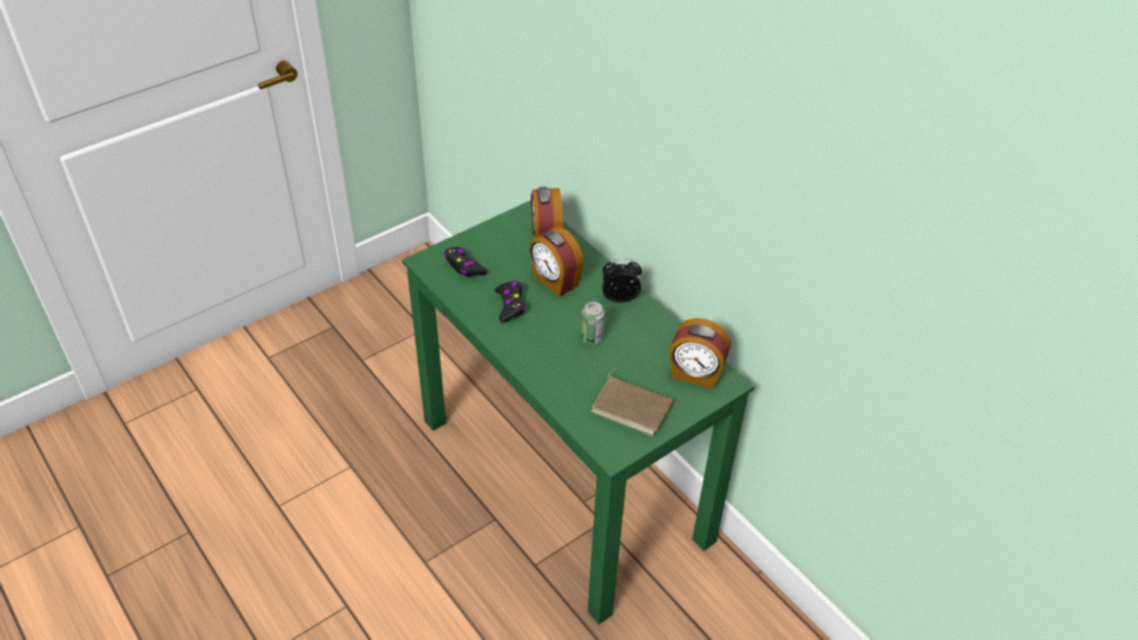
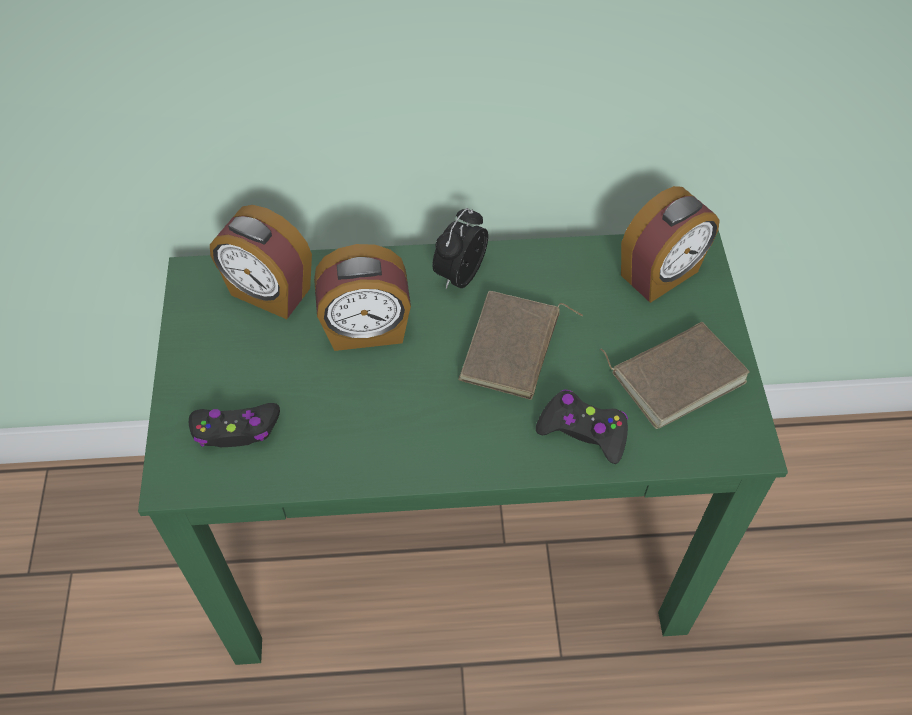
camera: 55 degrees left, 10 degrees up
(510, 305) = (371, 413): black game controller -> black game controller (583, 431)
(591, 338) = (514, 349): can -> brown book

